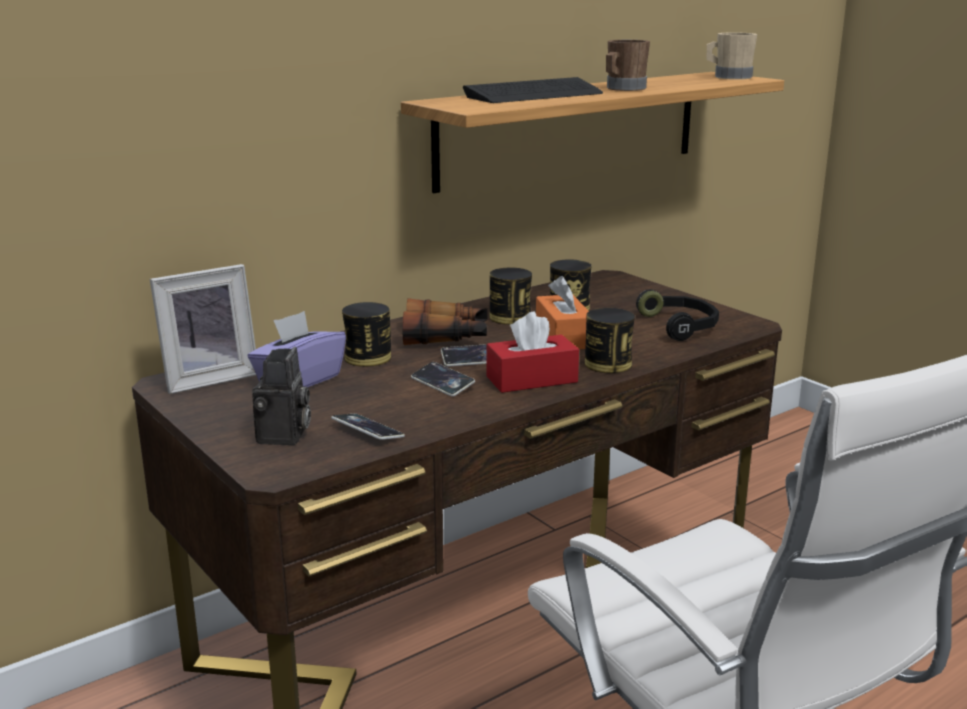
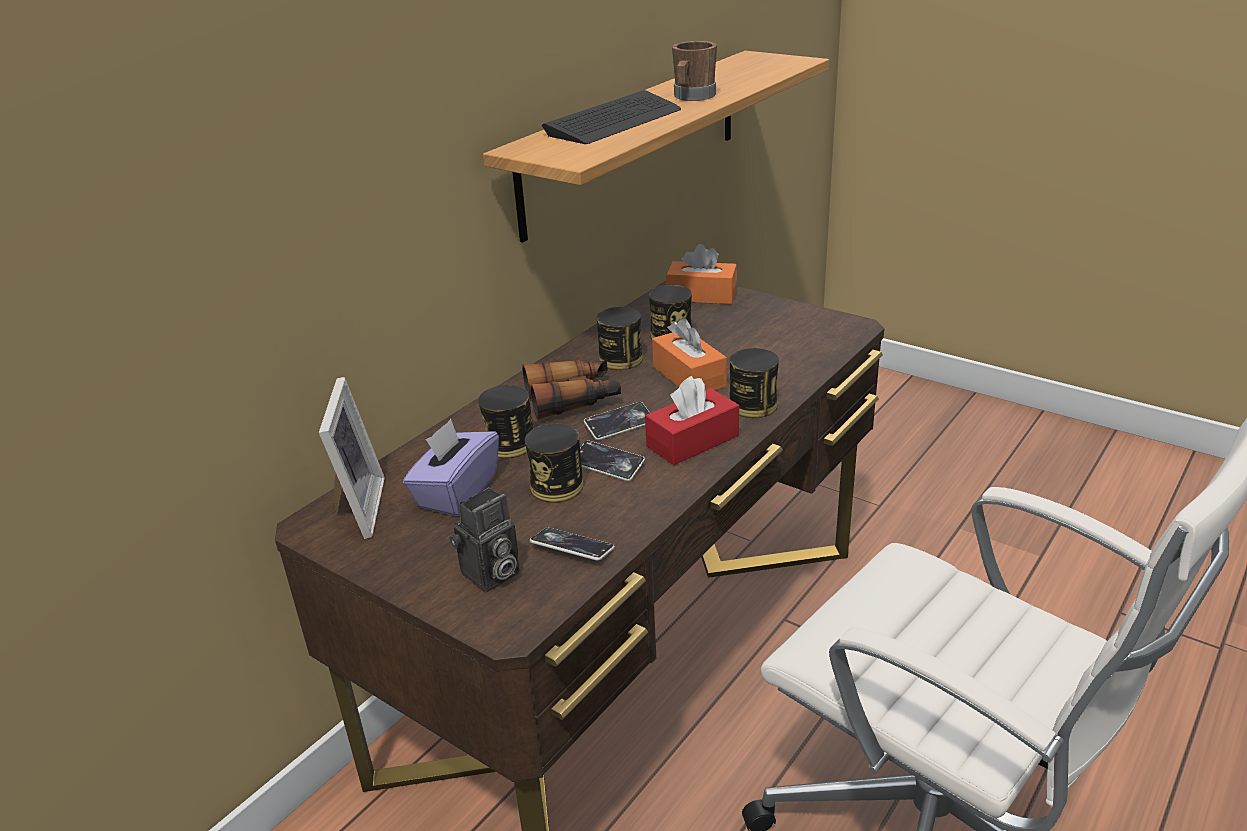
camera: 15 degrees left, 10 degrees up
(208, 378) = (355, 509): picture frame -> picture frame turned 45 degrees counterclockwise
(284, 437) = (490, 576): camera -> camera turned 60 degrees clockwise
(386, 390) = (556, 486): none -> can
(619, 285) = (701, 295): none -> orange tissue box
(681, 326) = (791, 340): black headphones -> none
(728, 77) = (773, 60): beige mug -> none

